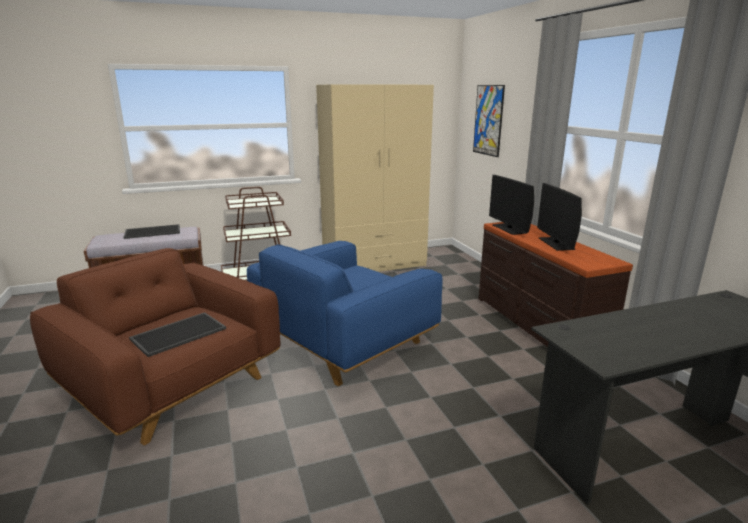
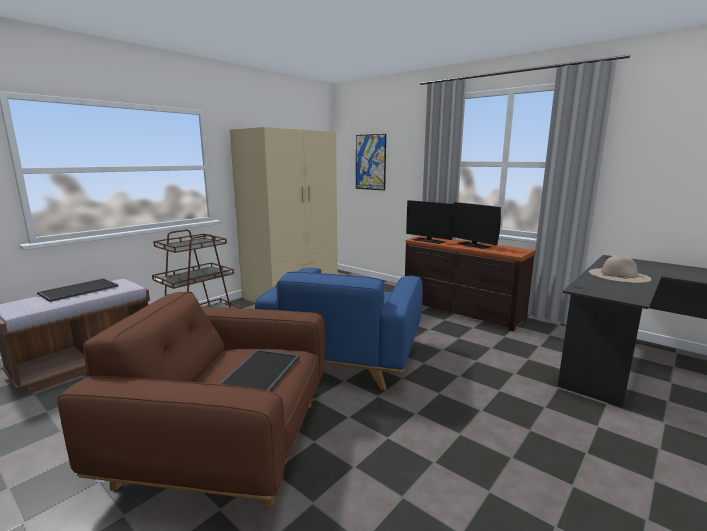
camera: 30 degrees left, 5 degrees down
(670, 325) = (618, 275): none -> beige hat

